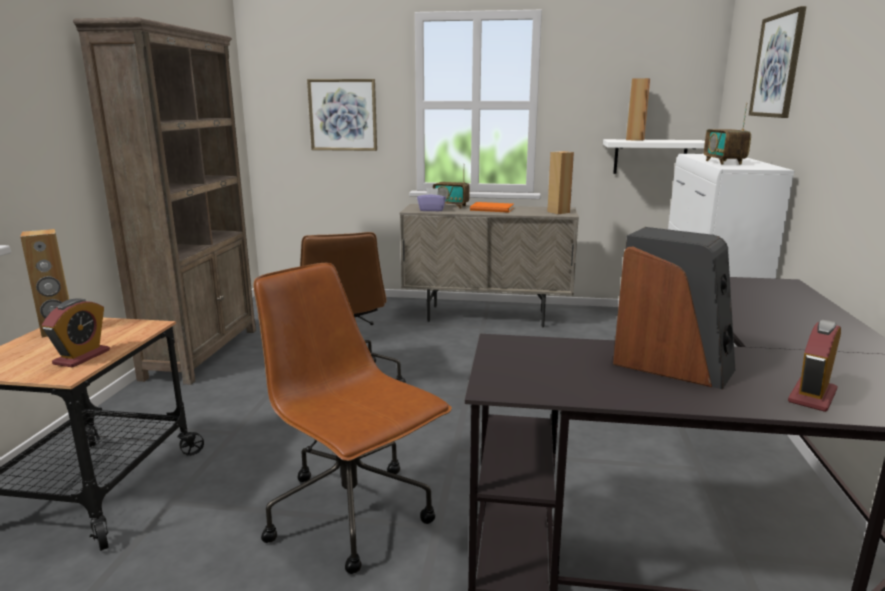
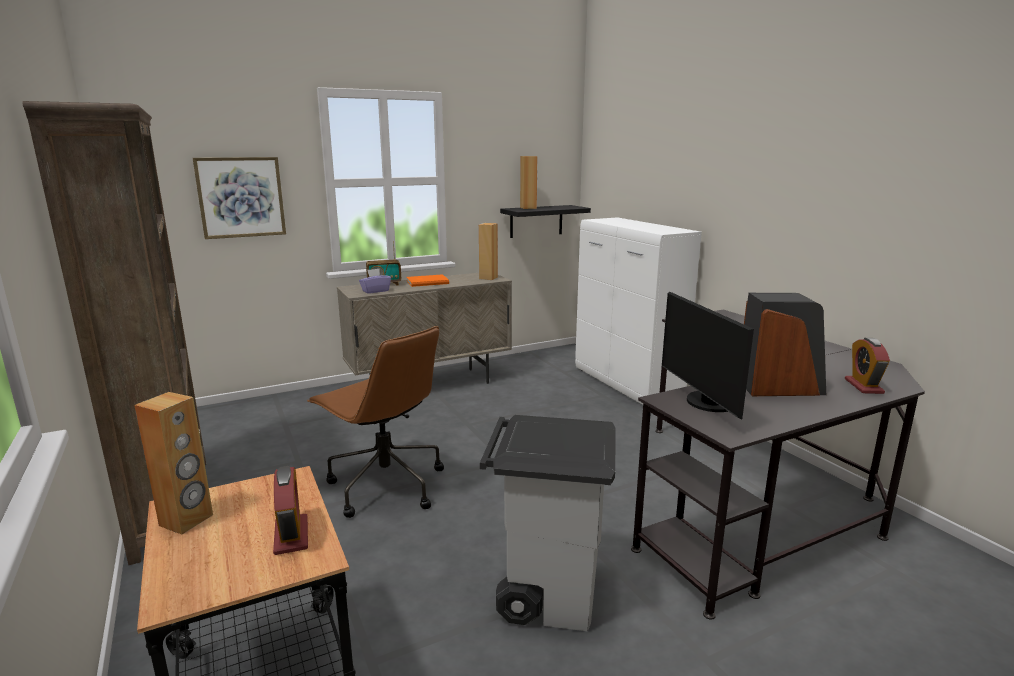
camera: 35 degrees left, 0 degrees up
(353, 515) = (547, 592): brown office chair -> grey trash can
(540, 356) = (706, 403): none -> monitor
(650, 157) = (536, 221): white shelf -> black shelf
(724, 162) = (642, 227): radio -> none
(777, 66) = (659, 152): picture -> none

